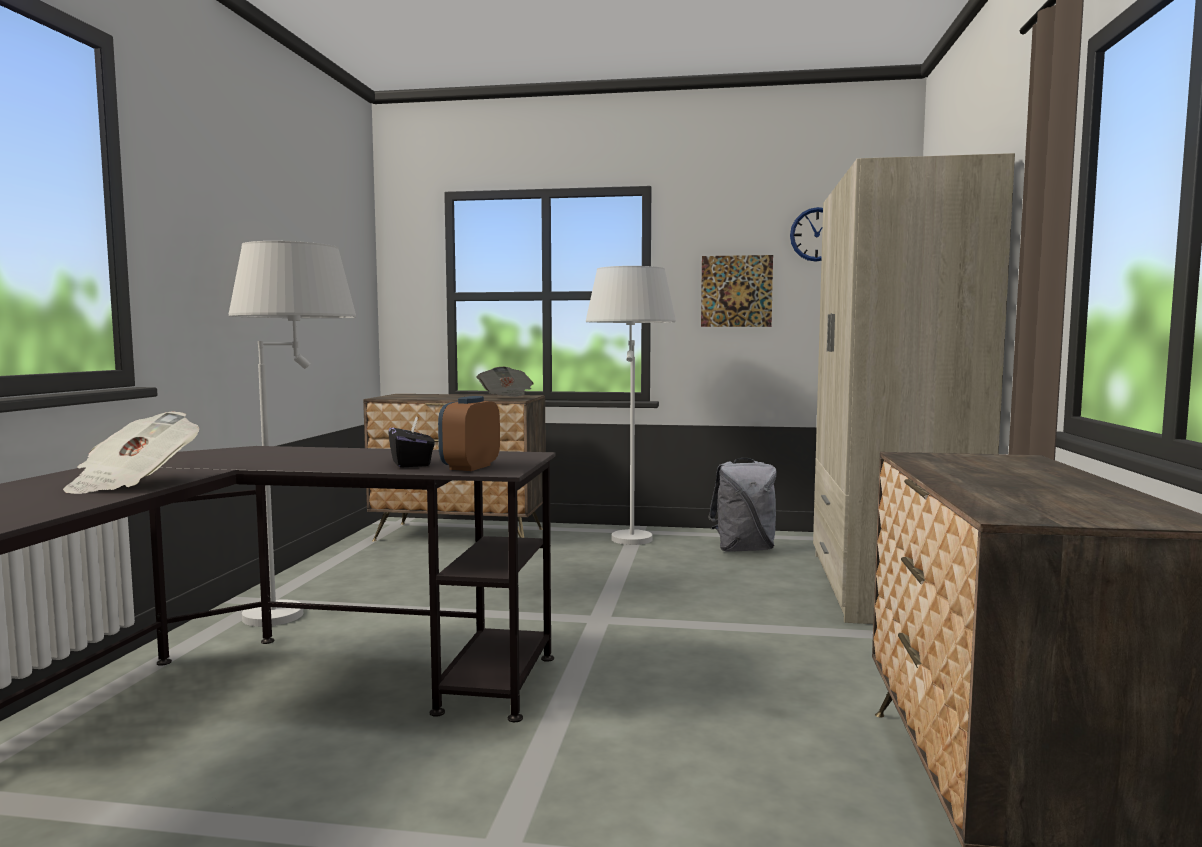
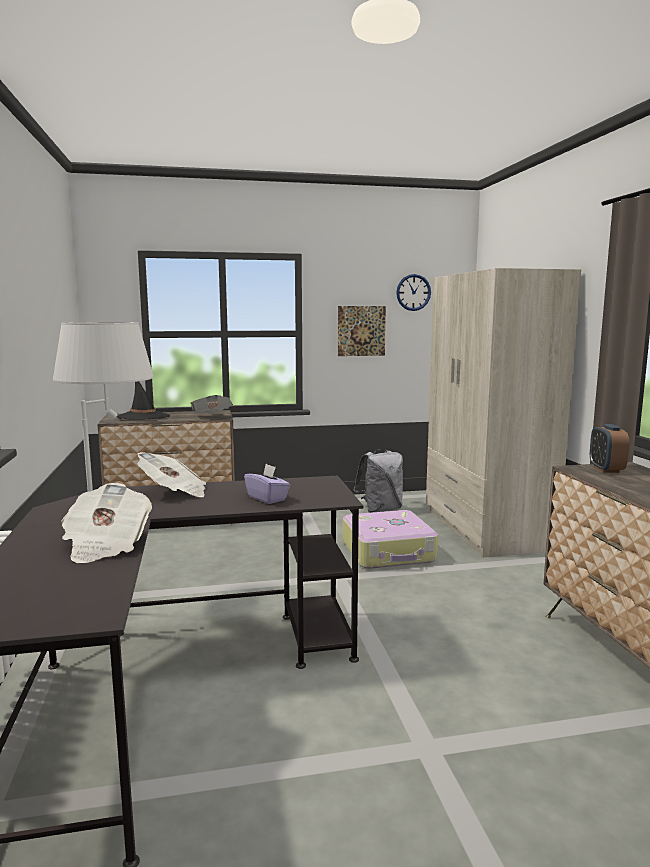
camera: 20 degrees left, 5 degrees up
(318, 453) = (174, 493): none -> newspaper
(412, 463) = (267, 498): black tissue box -> purple tissue box
(427, 396) = (143, 417): none -> black hat
(470, 467) = (314, 498): alarm clock -> alarm clock (606, 469)
(629, 545) = (305, 515): white floor lamp -> none
(703, 599) = (389, 552): none -> suitcase

